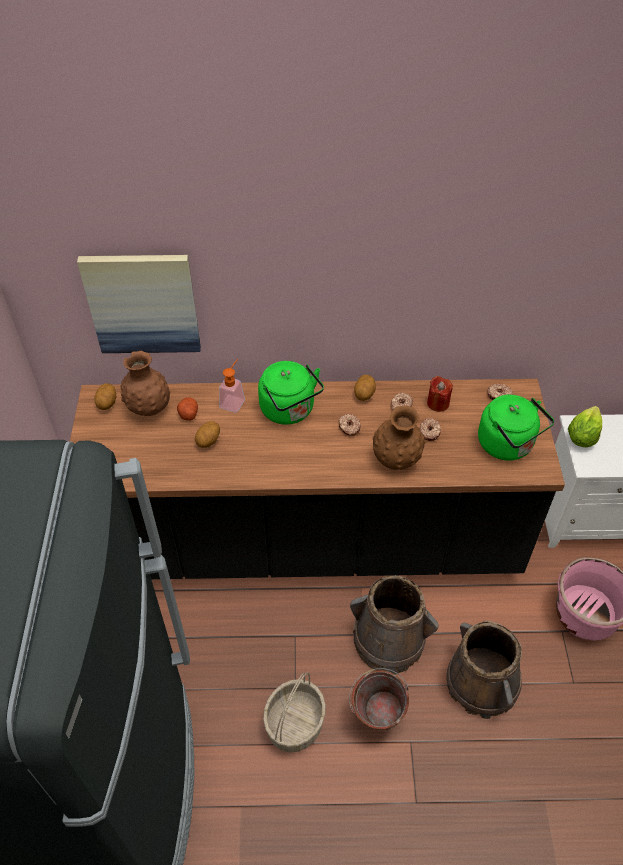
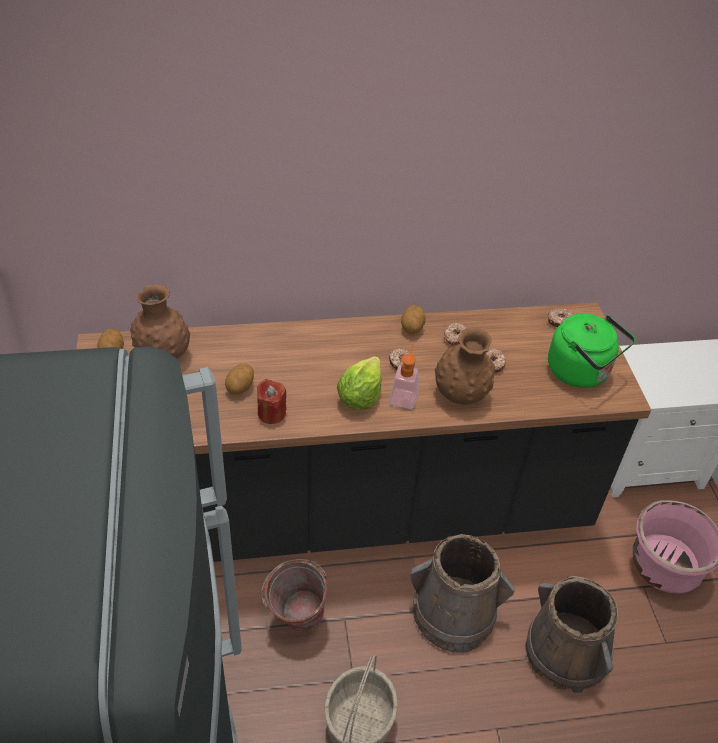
camera: 10 degrees left, 5 degrees down
(143, 303) = (156, 227): picture -> none
(188, 413) = (211, 358): potato -> none
(234, 401) = (263, 342): soap dispenser -> soap dispenser (404, 395)
(289, 410) = (330, 349): green kettle -> none
(376, 718) = (453, 705): bucket -> bucket (295, 620)
(438, 403) = (495, 333): red candle -> red candle (271, 413)
(582, 436) = (646, 366): lettuce -> lettuce (359, 397)

